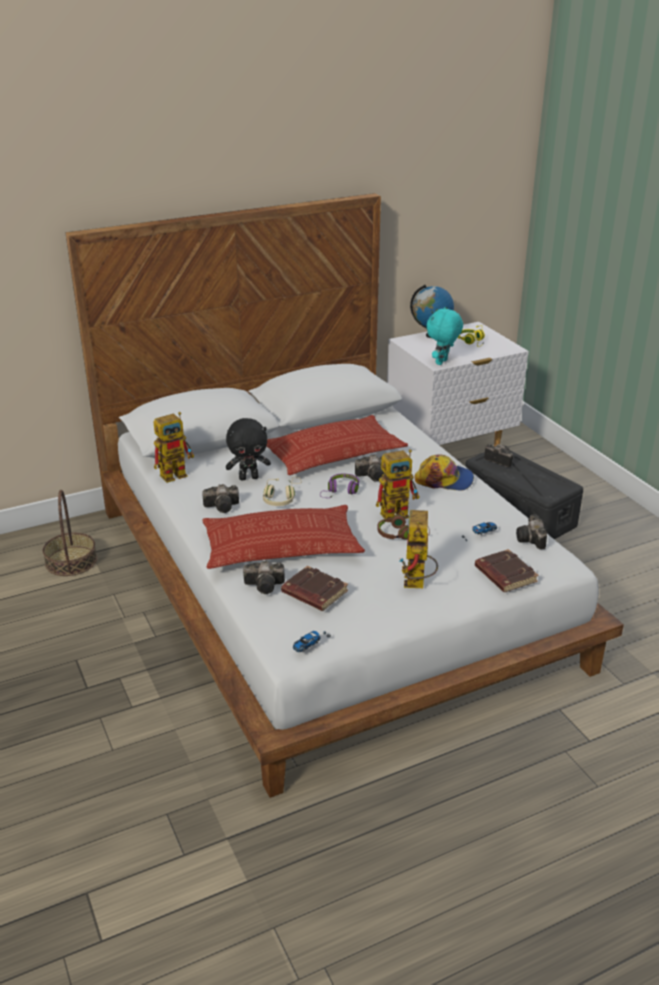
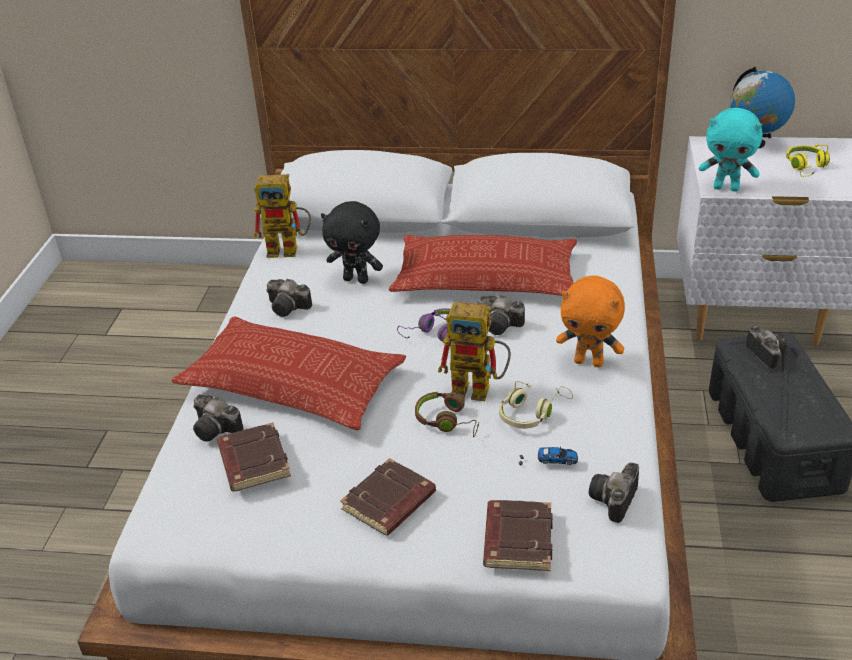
camera: 35 degrees right, 5 degrees up
(71, 561) = (204, 315): basket -> none
(281, 498) = (360, 318): beige headphones -> beige headphones (531, 413)
(311, 644) = (183, 531): toy car -> none
(417, 584) = (389, 503): toy robot -> brown book
(442, 362) = (726, 188): turquoise plush toy -> turquoise plush toy turned 135 degrees counterclockwise
(444, 479) = (589, 362): cap -> orange plush toy

